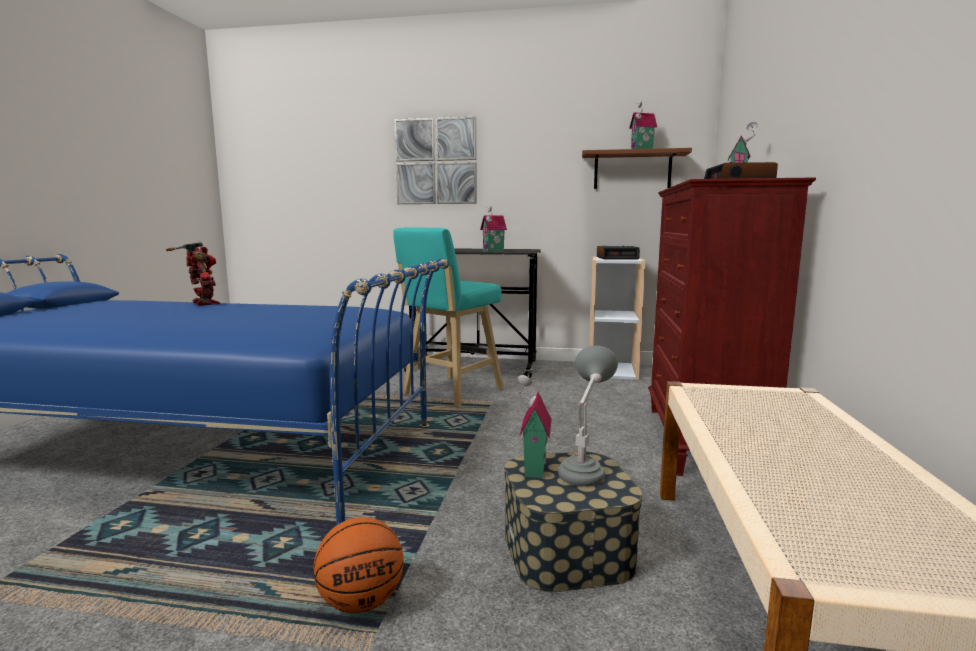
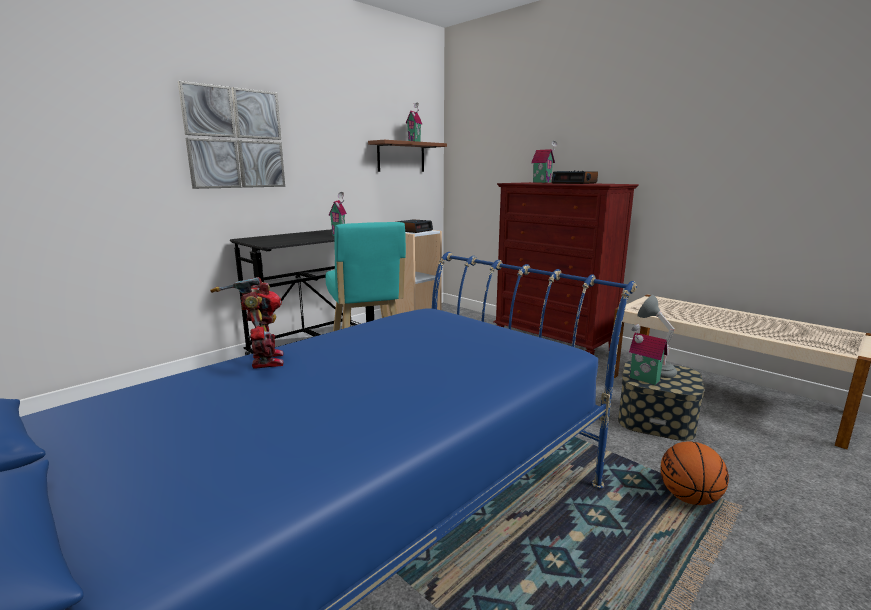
camera: 55 degrees left, 5 degrees up
(203, 303) = (264, 360): toy robot -> toy robot turned 75 degrees clockwise

